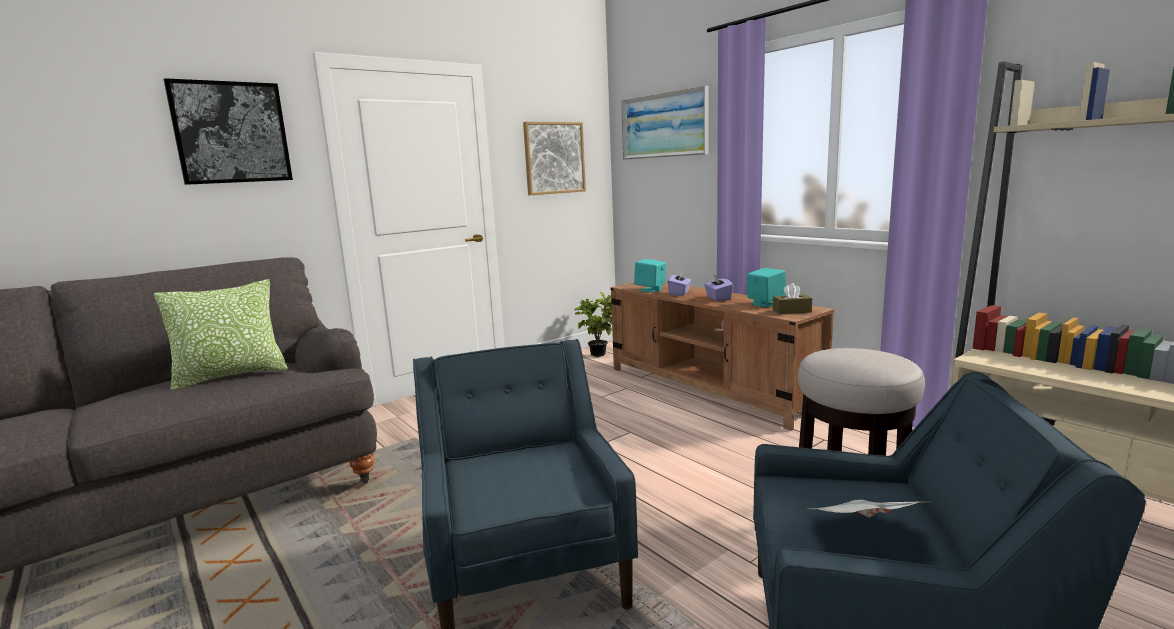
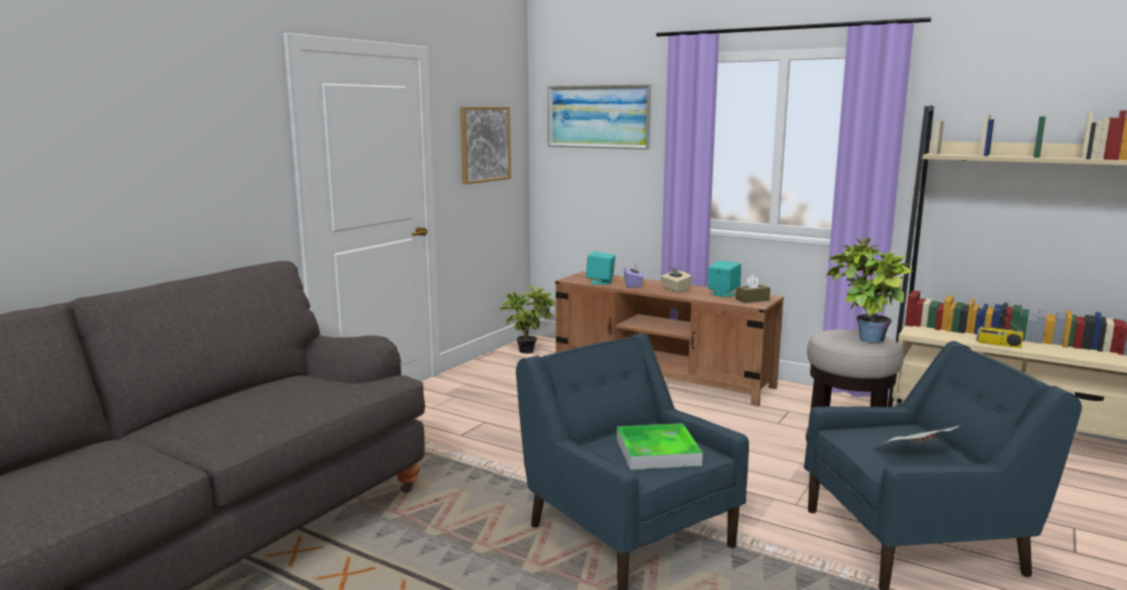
camera: 20 degrees left, 0 degrees up
(231, 133) = (209, 122): picture -> none
(231, 376) = (288, 391): pillow -> none
(531, 479) = (657, 452): none -> tray
(718, 298) = (675, 289): purple tissue box -> beige tissue box
(868, 362) = (863, 339): none -> potted plant
(1098, 381) = (998, 344): none -> radio

